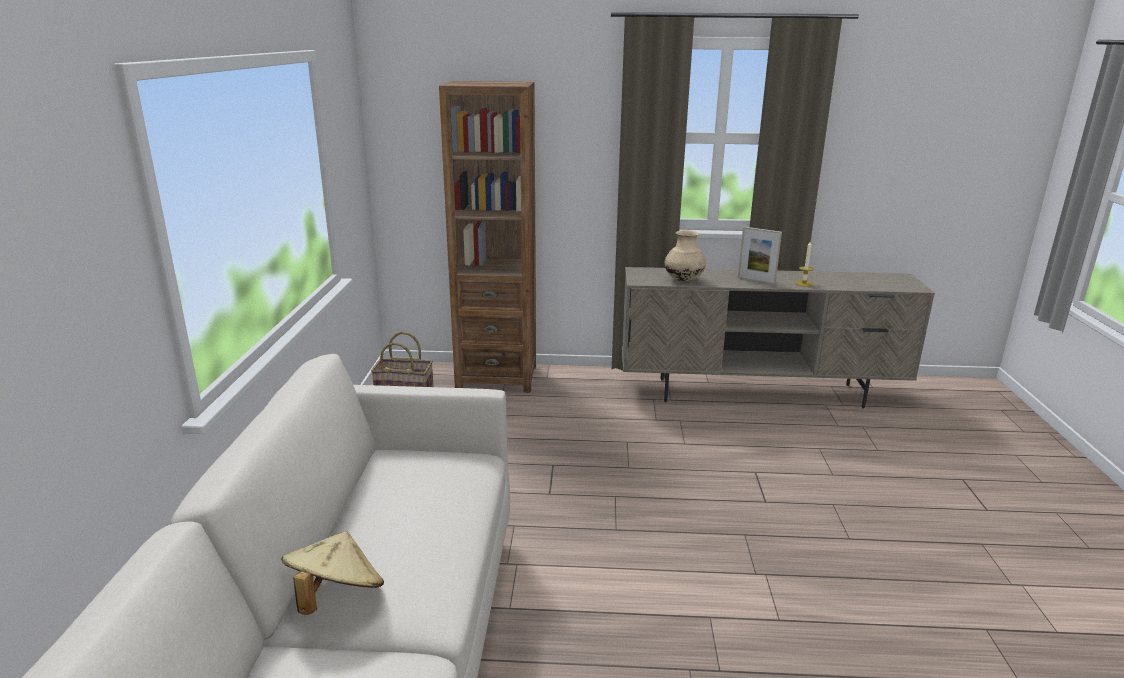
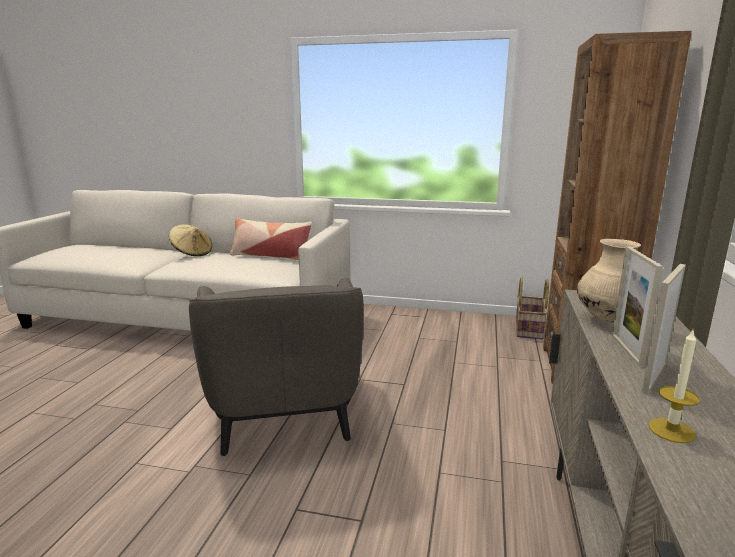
camera: 100 degrees right, 5 degrees down
(368, 489) = (270, 256): none -> pillow
(636, 535) = (284, 411): none -> grey armchair
(727, 281) = (626, 350): none -> picture frame

